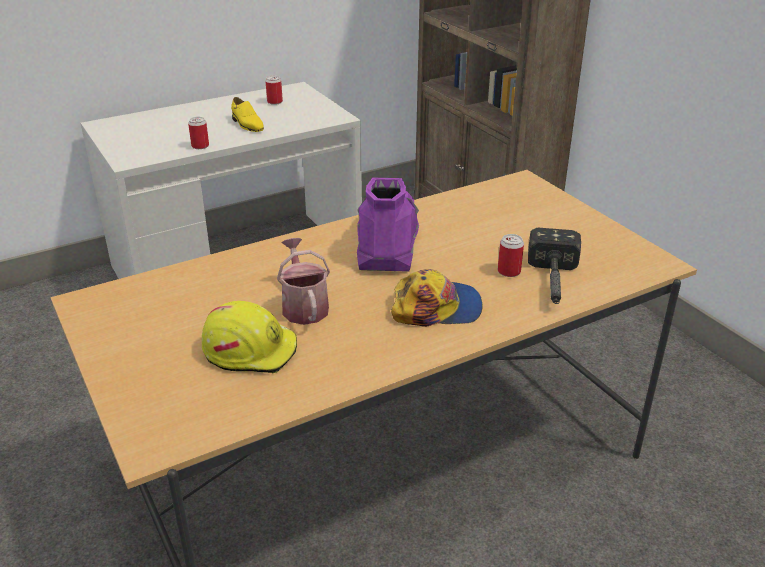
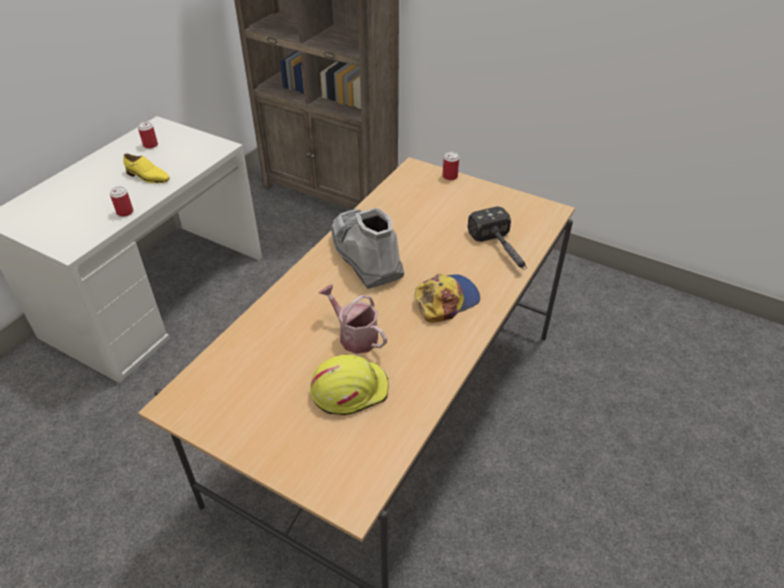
camera: 30 degrees left, 10 degrees up
(387, 242) = (365, 256): purple boot -> grey boot
(509, 271) = (467, 251): can -> can (450, 176)

